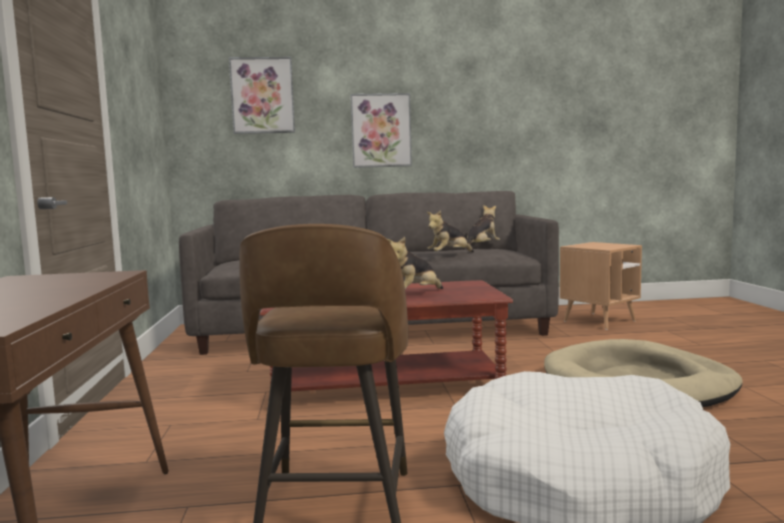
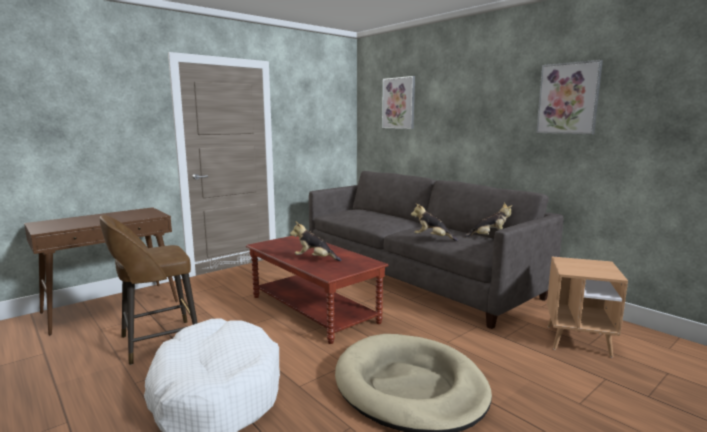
camera: 55 degrees right, 5 degrees up
(381, 130) = (464, 129): picture -> picture (568, 98)

